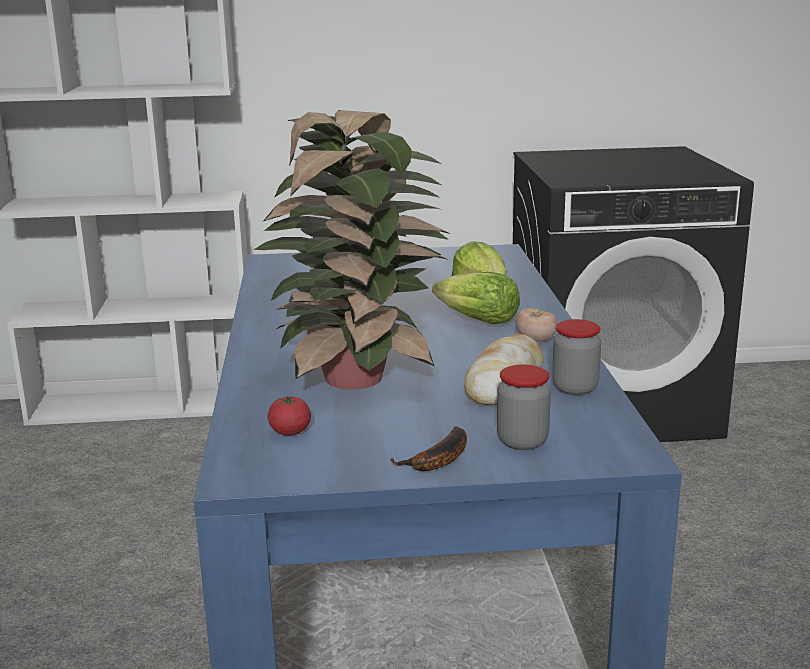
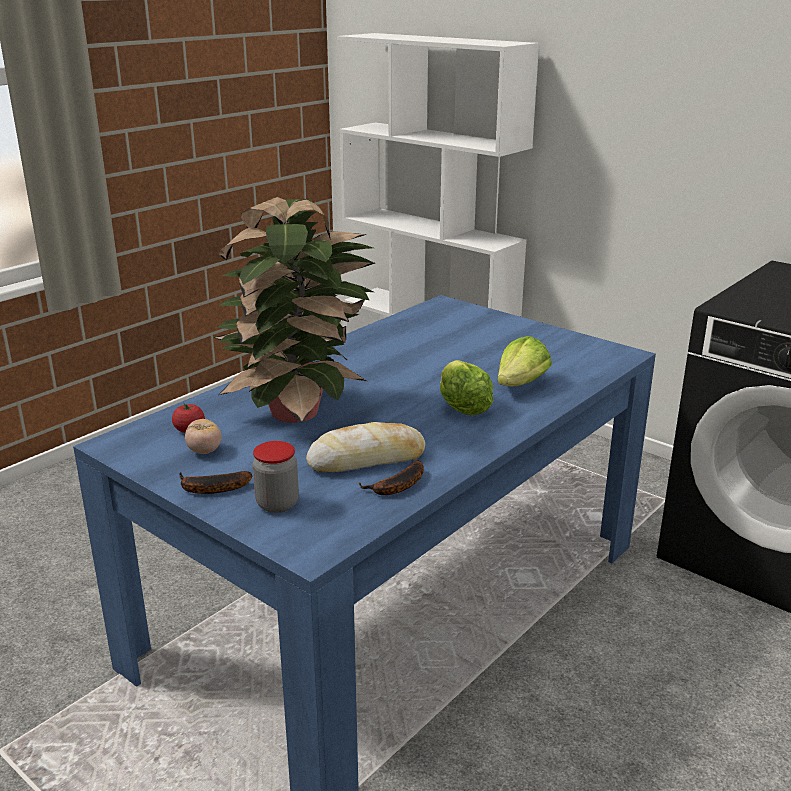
camera: 45 degrees right, 5 degrees up
(535, 340) = (462, 439): tomato -> tomato (204, 451)
(575, 388) = (397, 487): jar -> banana

